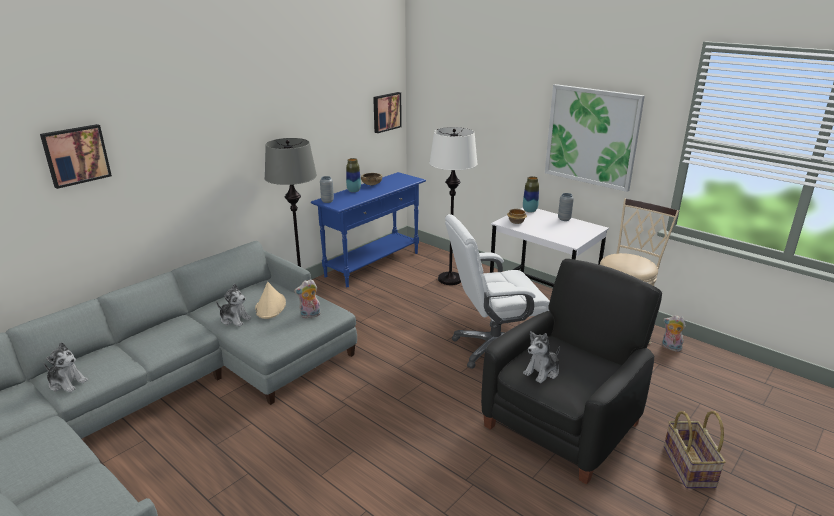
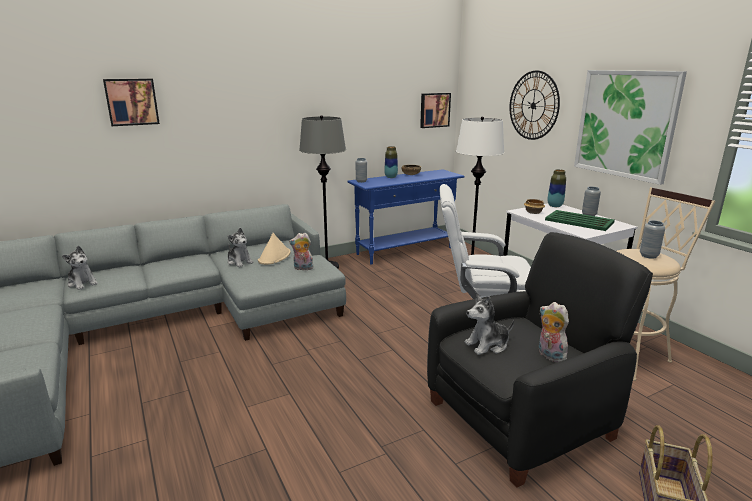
camera: 20 degrees right, 5 degrees down
(497, 112) = (533, 105): none -> wall clock
(561, 228) = (579, 221): none -> green tray
(632, 261) = (648, 256): none -> grey vase
(670, 347) = (696, 370): plush toy -> plush toy (549, 355)

